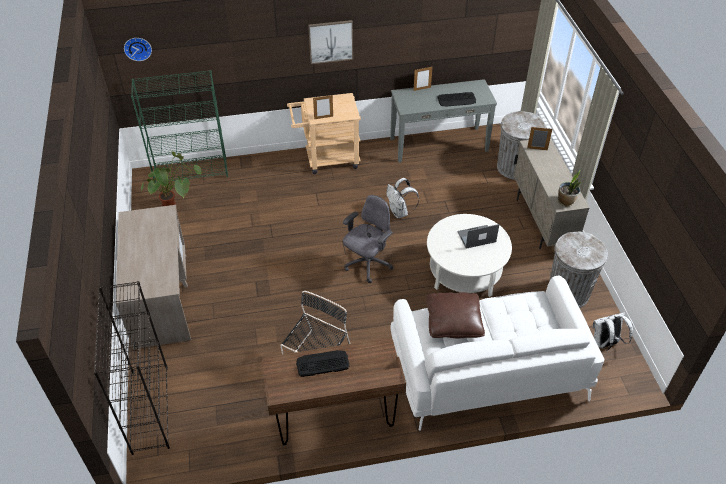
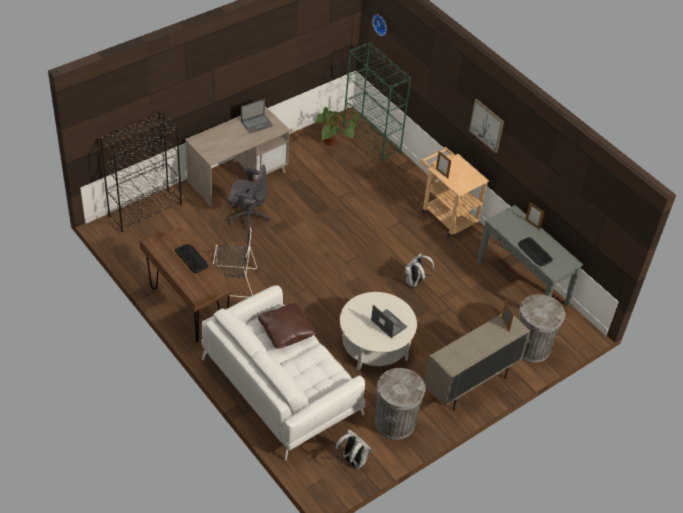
camera: 60 degrees right, 0 degrees up
(143, 228) = (257, 123): none -> laptop
(367, 264) = (342, 280): grey office chair -> grey office chair (247, 217)
(566, 201) = (447, 359): potted plant -> none

